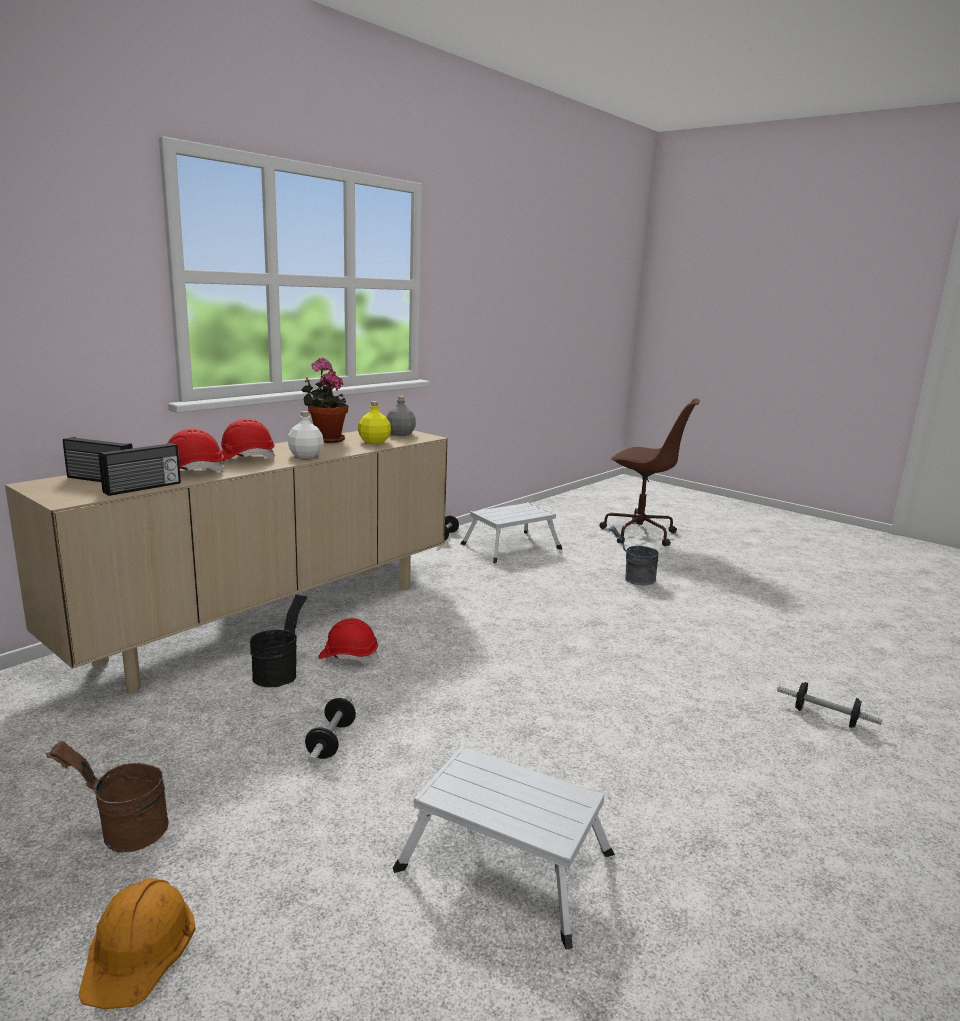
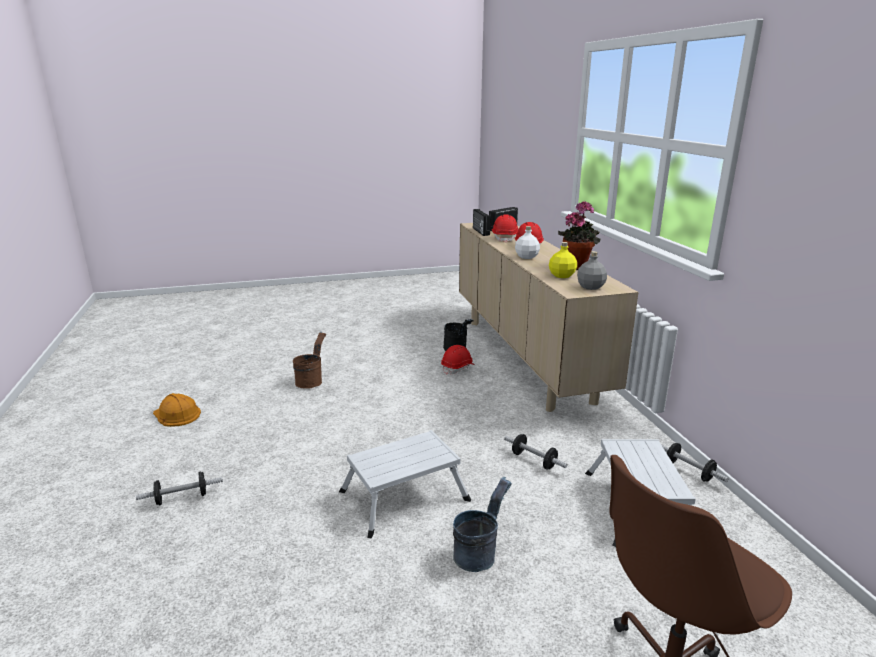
camera: 125 degrees right, 5 degrees up
(123, 832) = (379, 316): brown bucket -> brown bucket (311, 381)
(139, 947) = (329, 315): orange hard hat -> orange hard hat (176, 414)
(331, 741) = (385, 350): dumbbell -> dumbbell (534, 460)
(504, 861) = (274, 361): white step ladder -> white step ladder (405, 495)

